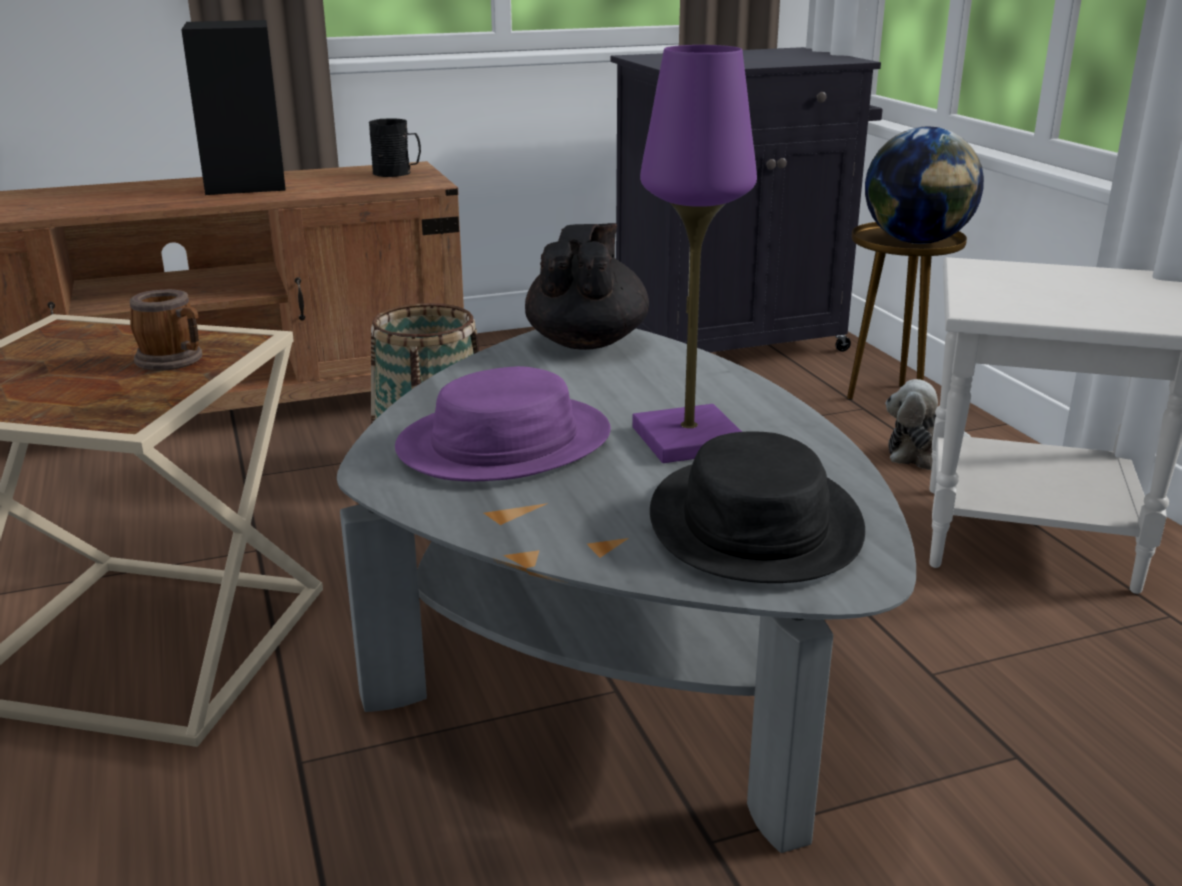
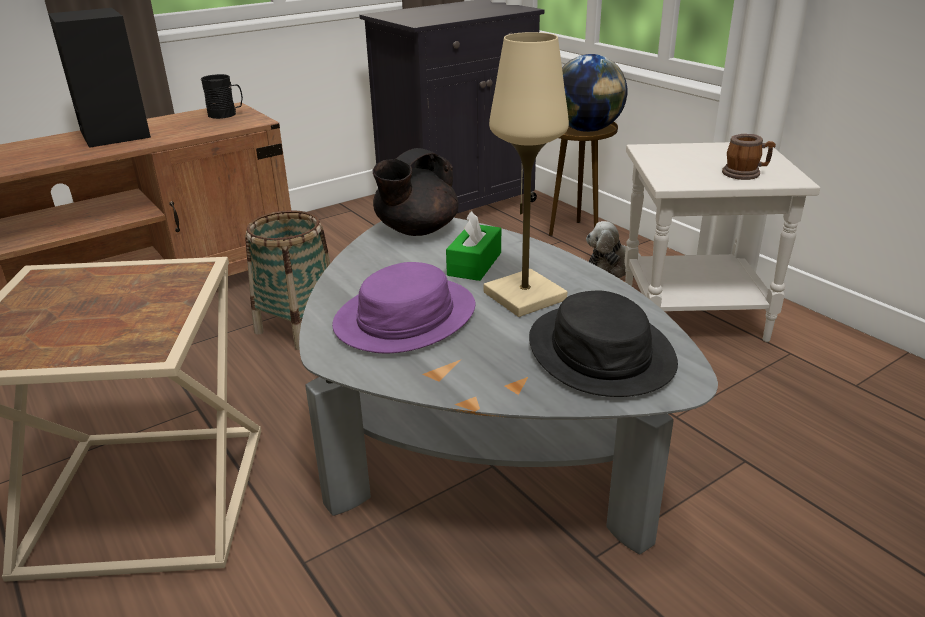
camera: 15 degrees left, 5 degrees up
(175, 360) = (154, 294): mug -> mug (745, 174)
(587, 341) = (416, 230): black teapot -> black teapot turned 135 degrees counterclockwise
(642, 391) = (474, 264): none -> green tissue box
(688, 439) = (524, 296): purple table lamp -> beige table lamp

